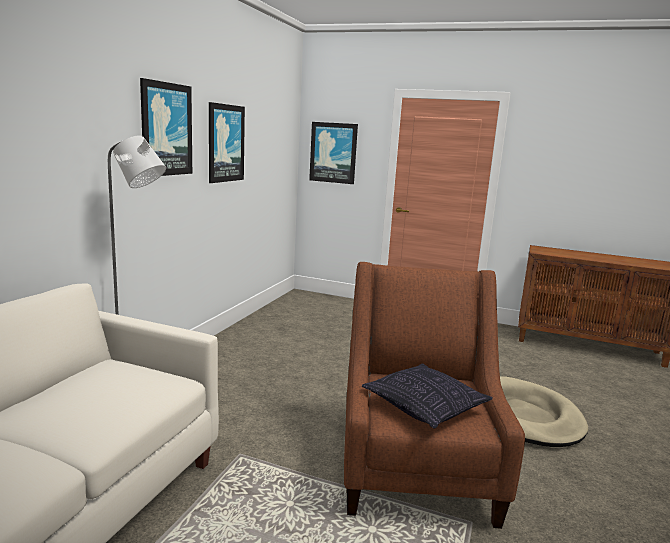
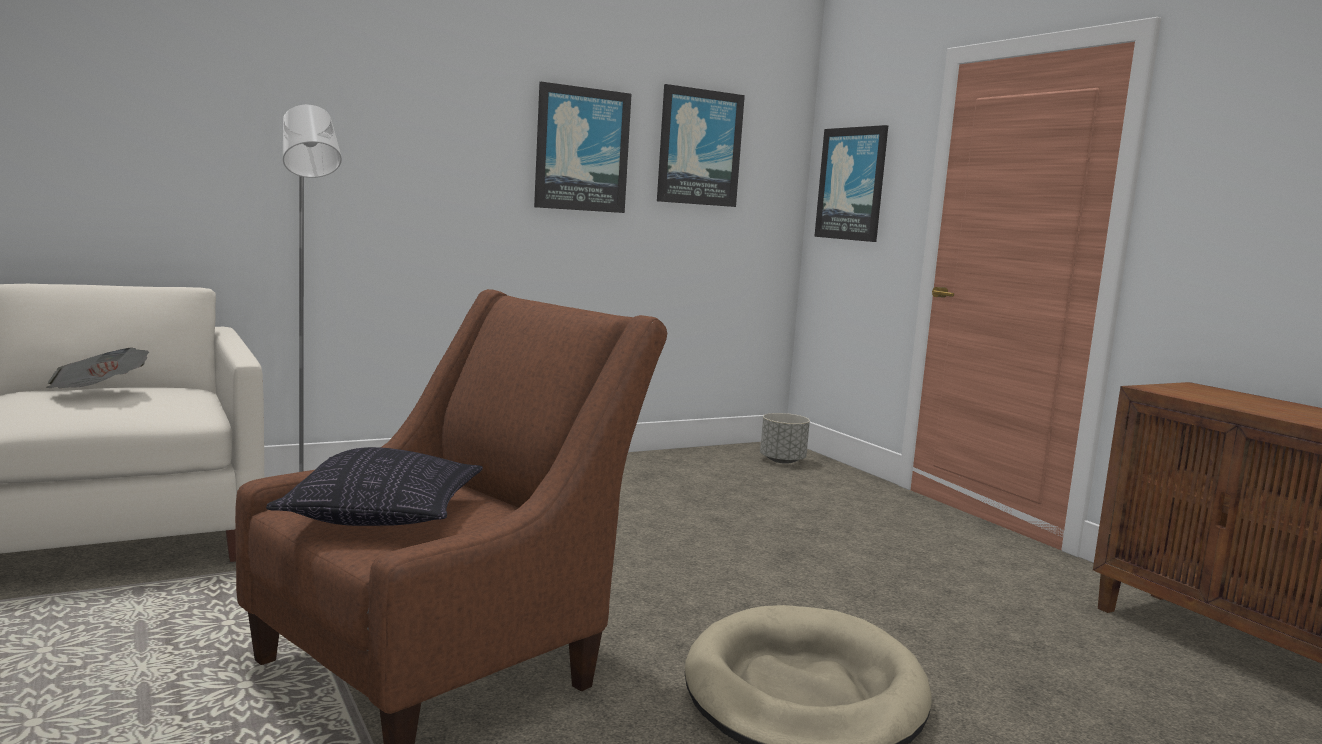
camera: 40 degrees right, 5 degrees down
(88, 390) = (99, 394): none -> newspaper
(166, 129) = (439, 116): picture -> picture (699, 147)
(316, 302) = (782, 460): none -> grey planter

